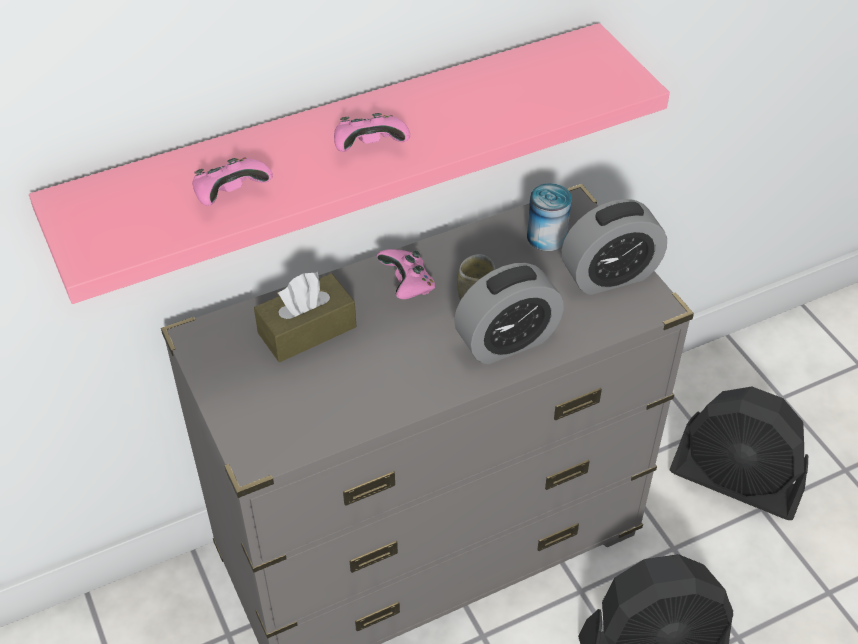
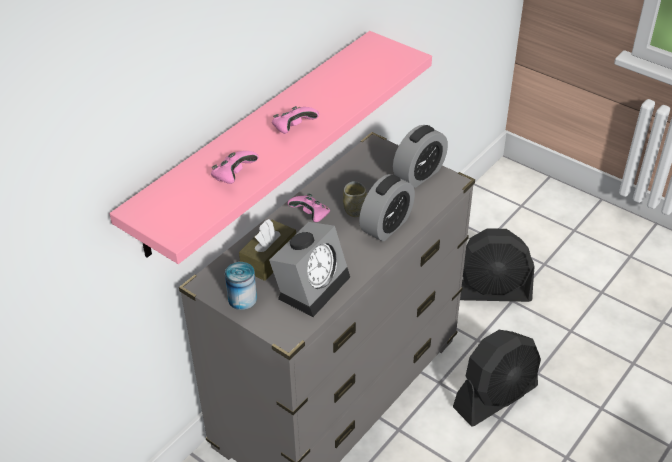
camera: 25 degrees left, 5 degrees down
(340, 394) = (312, 285): none -> alarm clock
(547, 237) = (371, 165): can -> can (242, 299)

